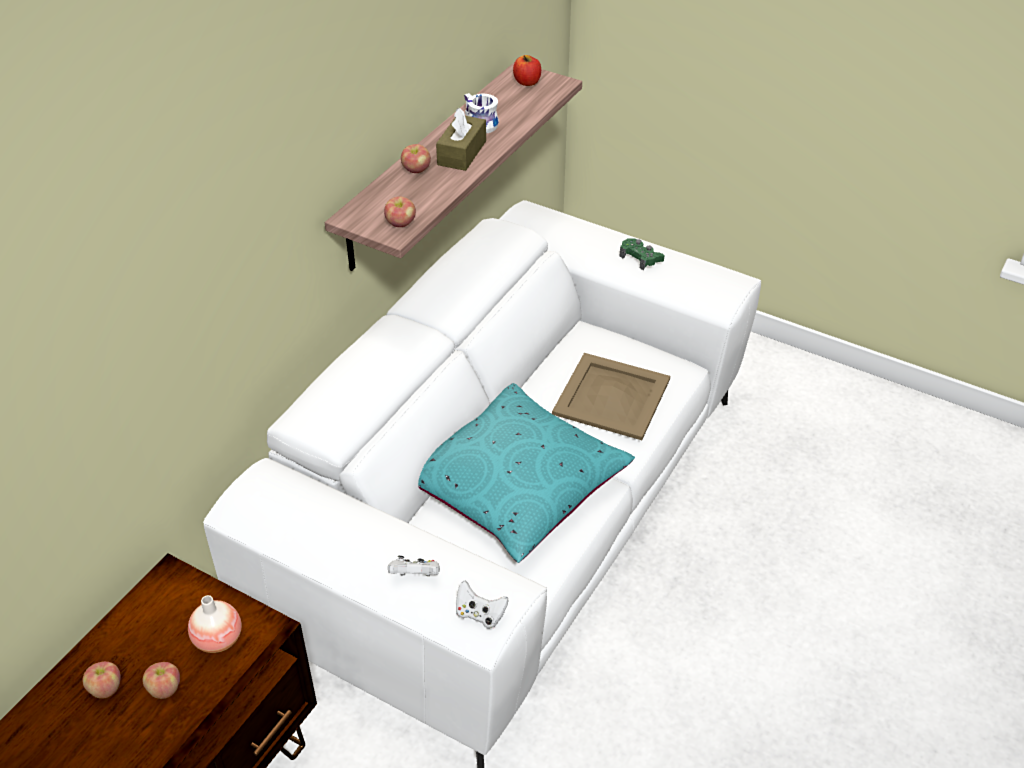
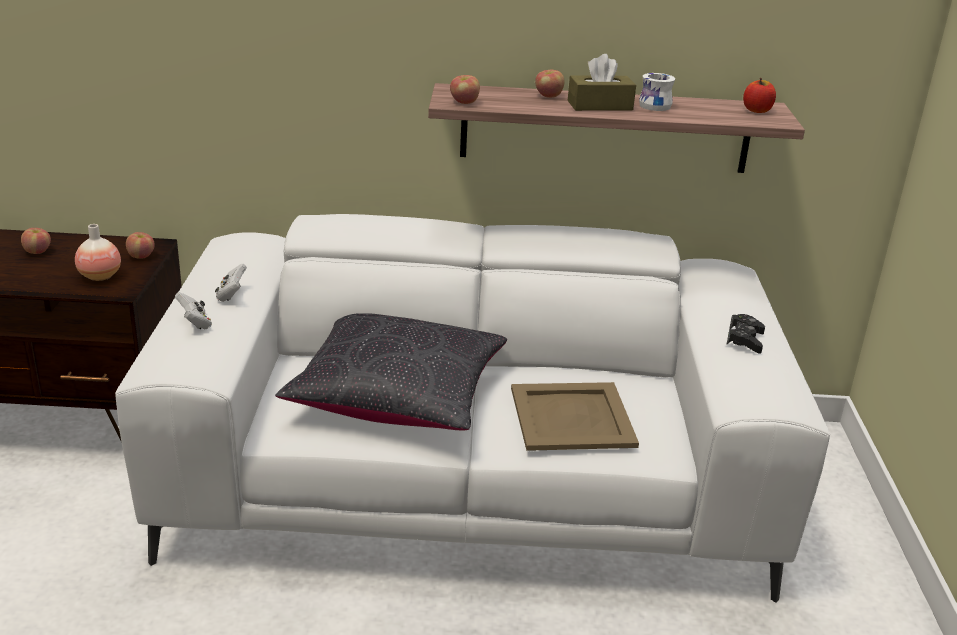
camera: 60 degrees right, 15 degrees down
(164, 689) = (44, 270): apple -> apple (141, 256)
(480, 614) = (165, 362): white game controller -> white game controller (231, 295)
(516, 488) = (397, 394): turquoise pillow -> black pillow
(640, 258) = (745, 340): green game controller -> black game controller

